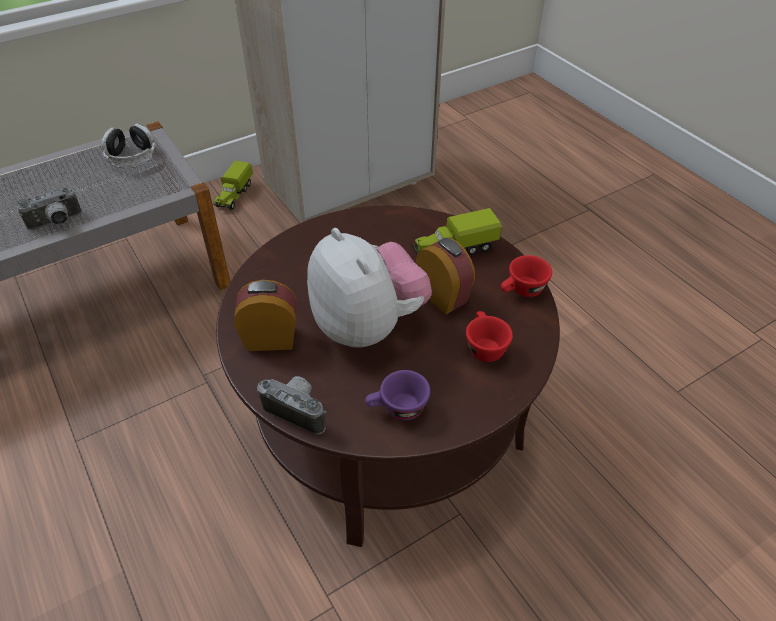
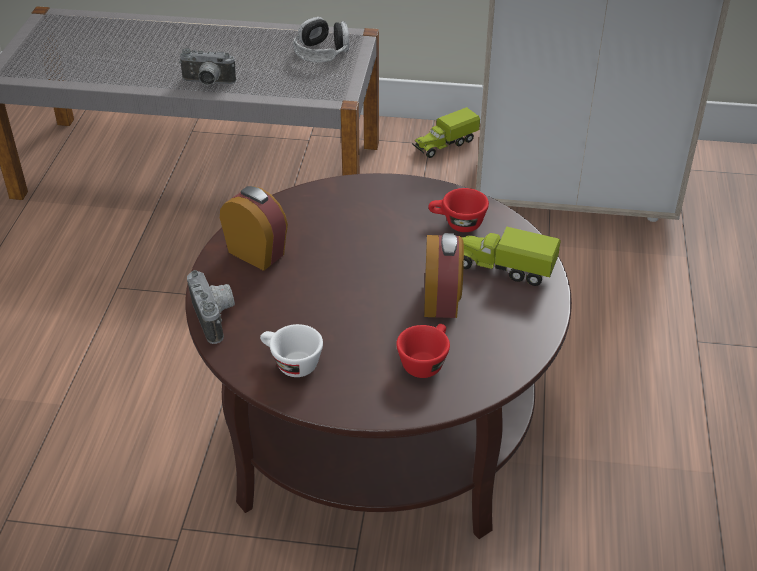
camera: 40 degrees right, 5 degrees down
(368, 325) = (345, 287): plush toy -> none
(397, 409) = (290, 363): purple cup -> white cup
(522, 291) = (524, 338): red cup -> red cup (457, 224)

